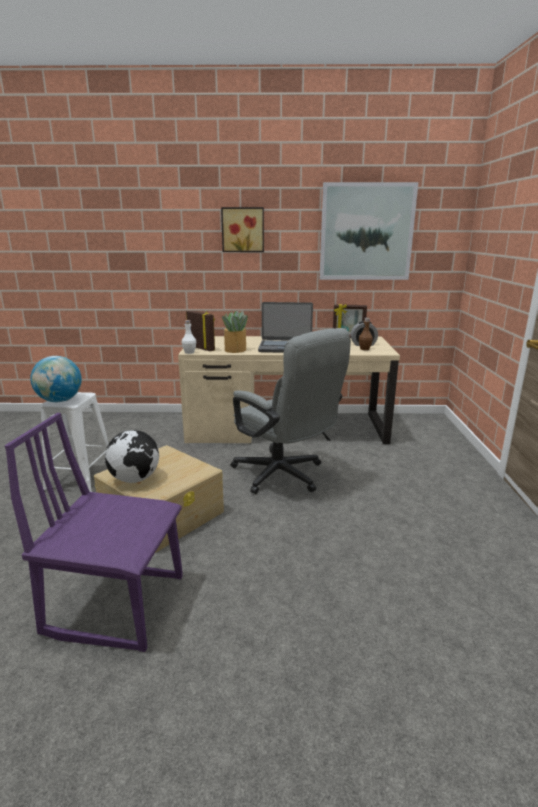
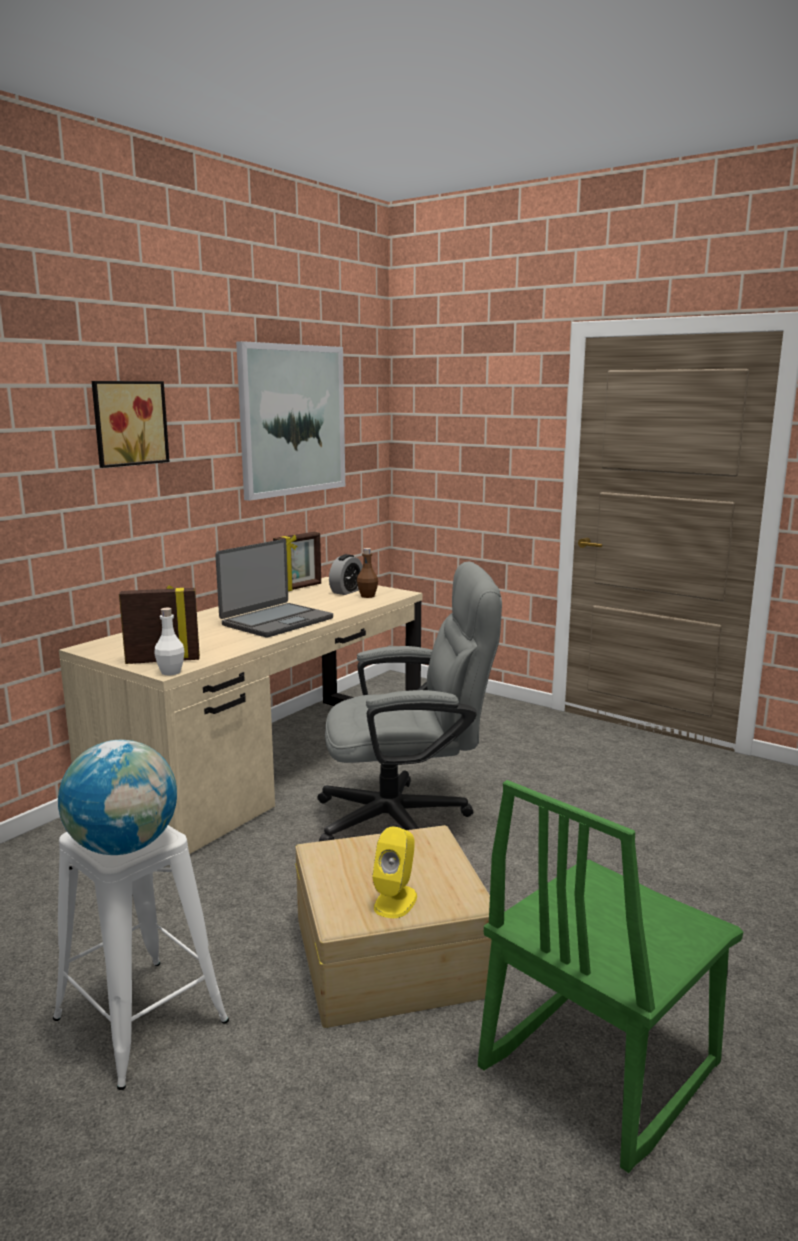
camera: 55 degrees left, 5 degrees down
(117, 603) = (597, 1066): purple chair -> green chair
(135, 479) = (395, 901): globe -> yellow speaker
(235, 350) = (223, 646): potted plant -> none

